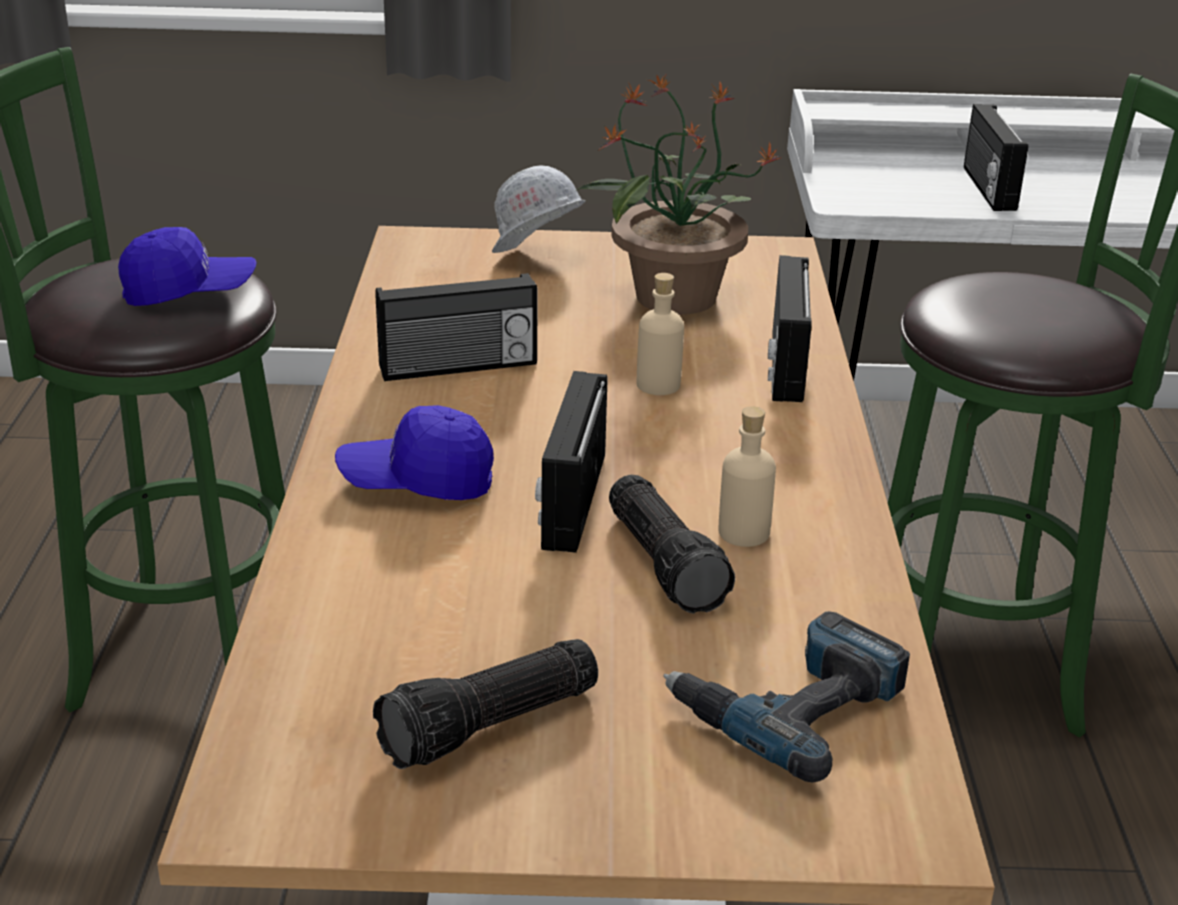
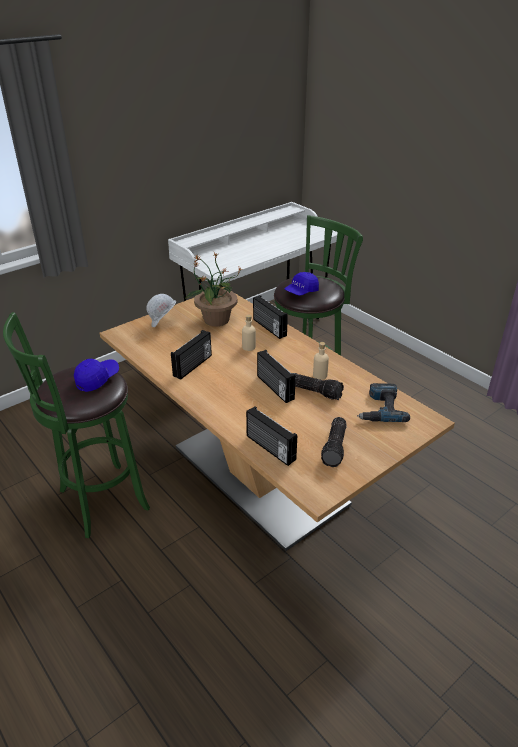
camera: 40 degrees left, 5 degrees up
(417, 482) = (233, 402): blue cap -> blue cap (301, 292)
(986, 188) = (245, 254): radio -> radio (269, 448)

